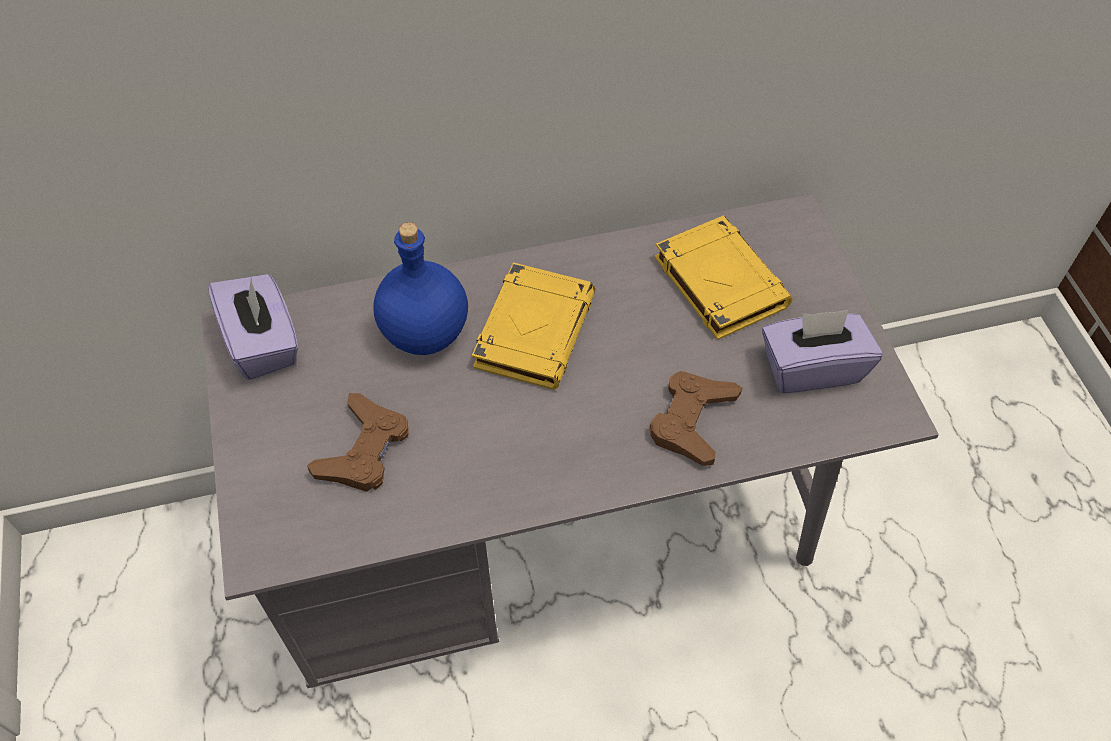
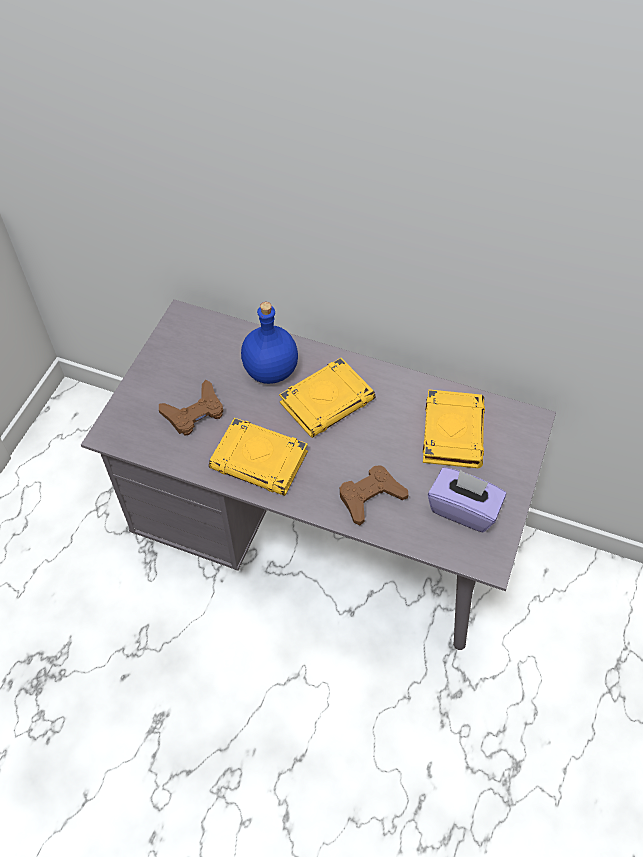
camera: 35 degrees right, 0 degrees up
(263, 343) = (189, 332): purple tissue box -> none
(511, 460) = (260, 460): none -> yellow book

